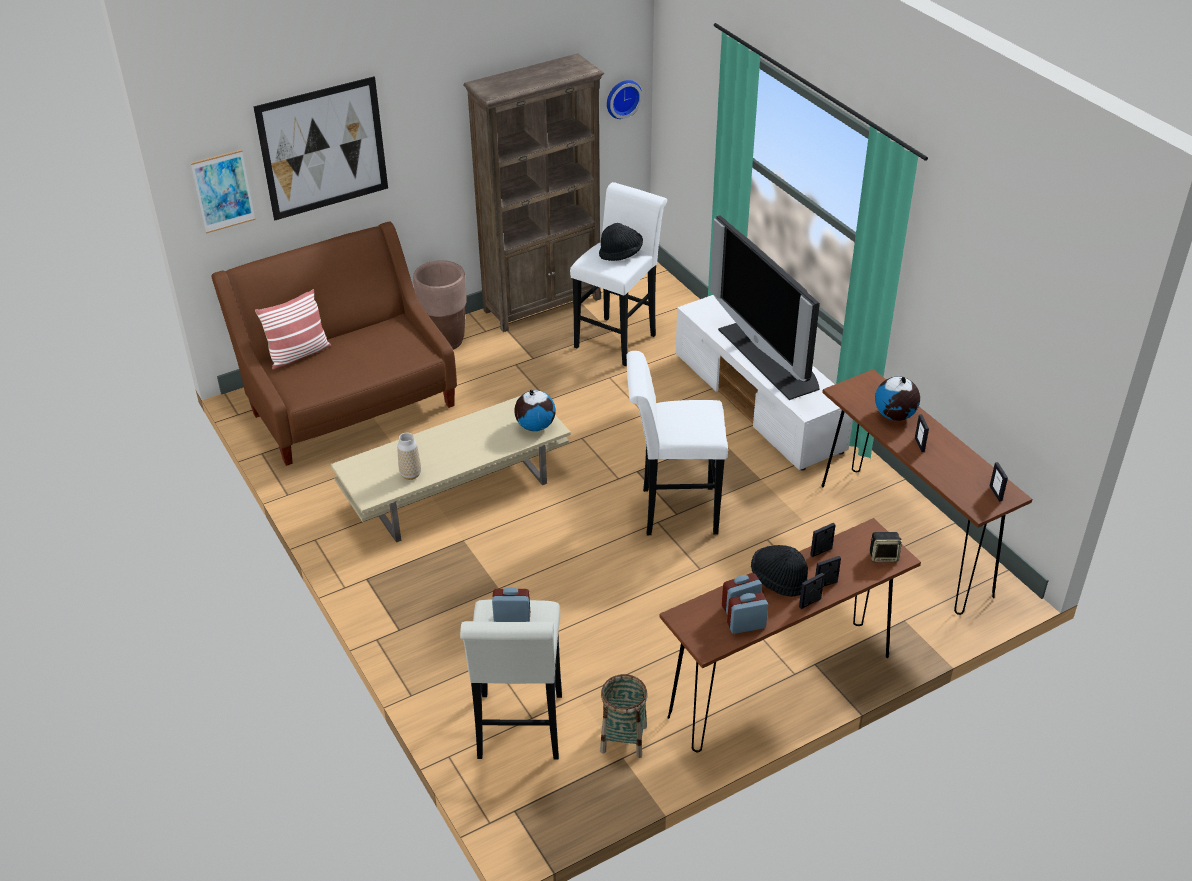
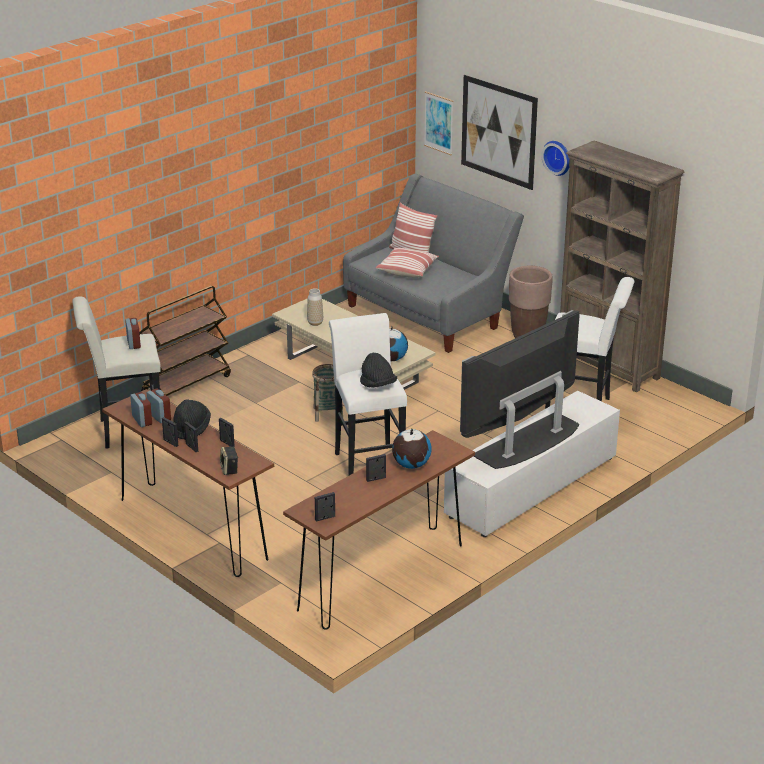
camera: 75 degrees right, 10 degrees down
(347, 365) = (407, 270): none -> pillow
(349, 403) = (429, 313): brown sofa -> grey sofa
(416, 652) = (186, 384): none -> brown cart
(621, 253) = (584, 326): black hat -> black hat (377, 385)
(622, 98) = (720, 236): wall clock -> wall clock (558, 157)
(623, 738) = (128, 470): basket -> basket (328, 414)

